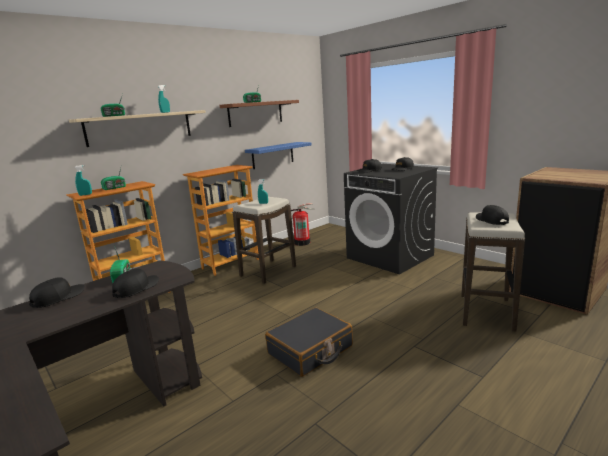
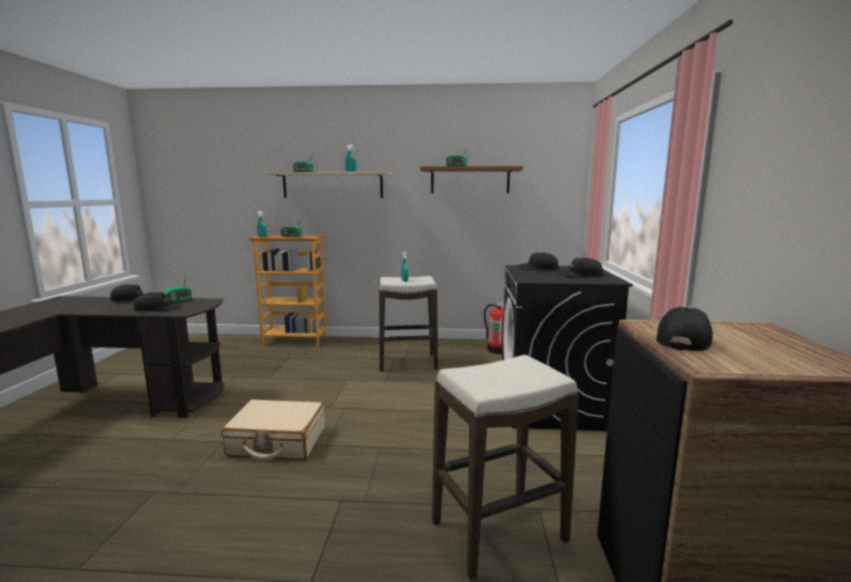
camera: 45 degrees right, 5 degrees down
(230, 264) = (399, 343): bookcase -> none
(273, 155) = (489, 233): blue shelf -> none
(310, 350) = (277, 441): black suitcase -> beige suitcase
(491, 220) = (501, 372): black cap -> black cap (683, 340)

